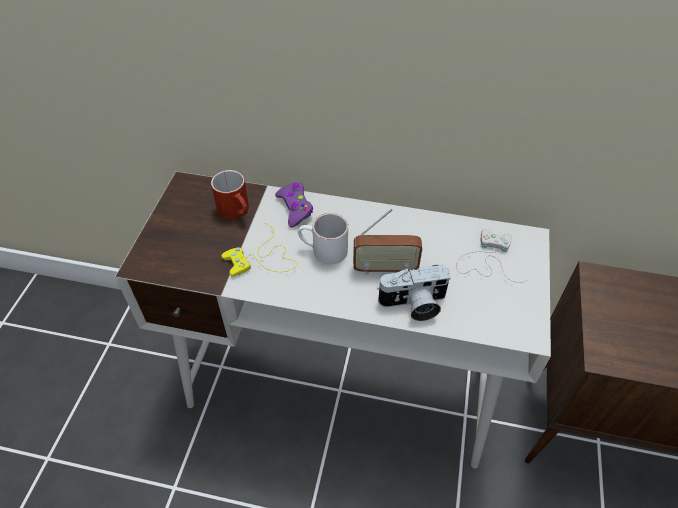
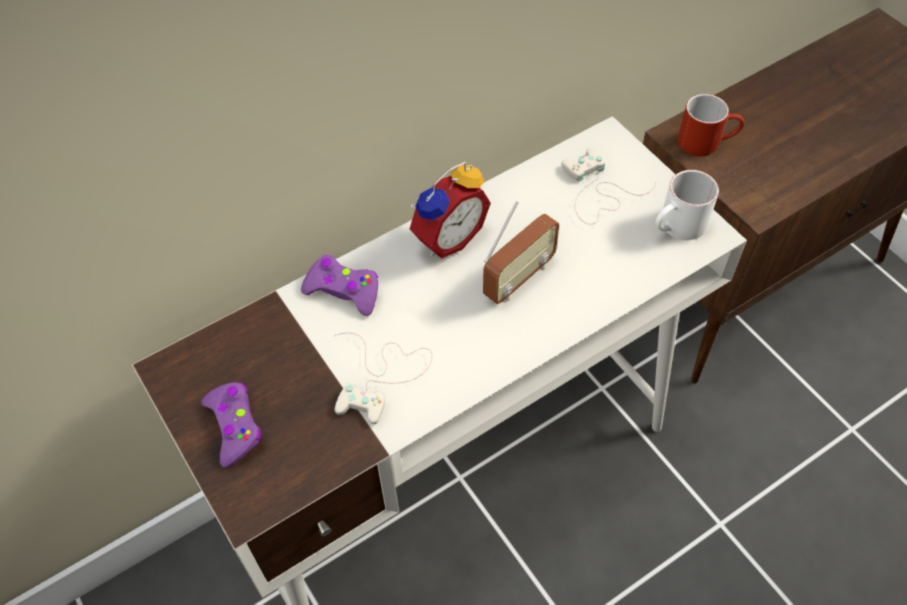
camera: 45 degrees left, 5 degrees up
(178, 227) = (234, 426): none -> purple game controller
(237, 211) = (280, 348): red mug -> red mug (706, 141)
(262, 258) = (381, 376): yellow game controller -> white game controller
(323, 251) = (436, 313): white mug -> white mug (678, 228)
(374, 221) = (446, 237): none -> alarm clock
(414, 305) = (588, 292): camera -> none

